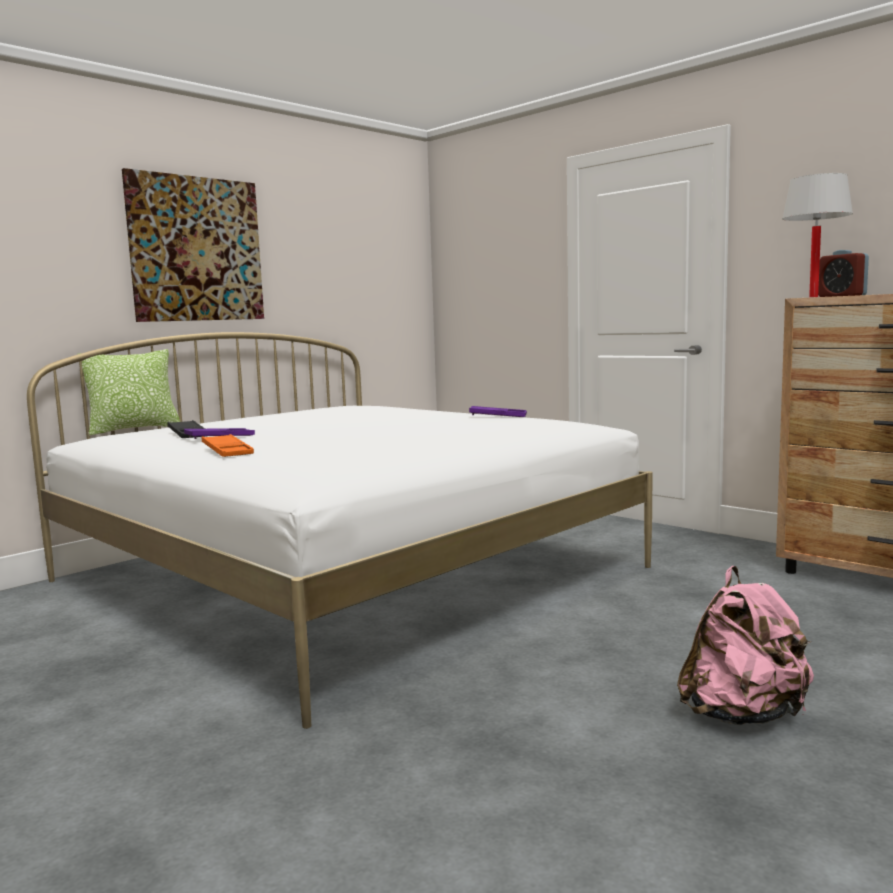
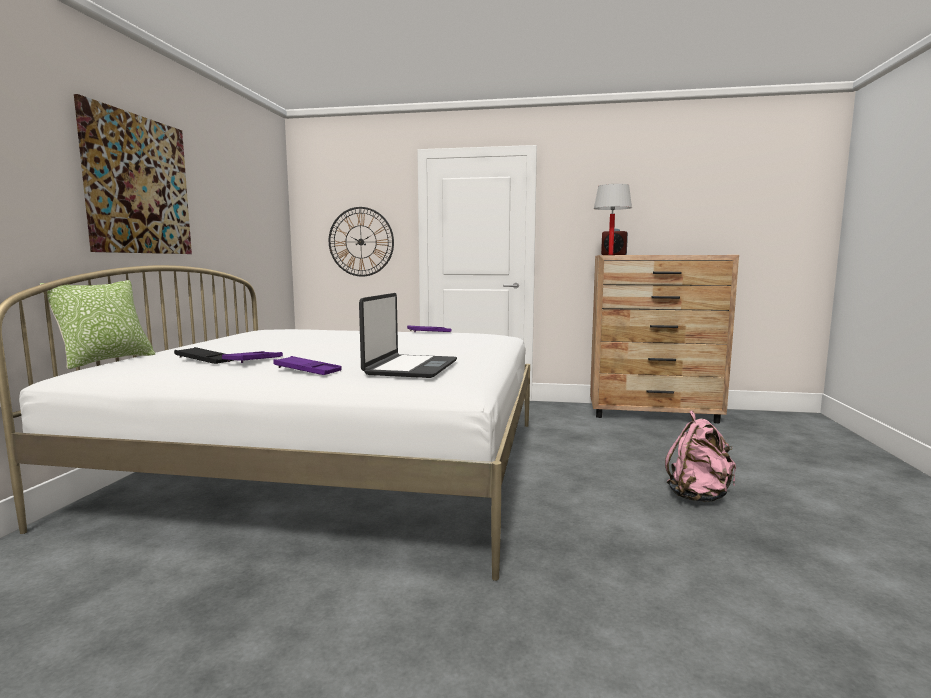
camera: 35 degrees left, 0 degrees up
(227, 451) = (307, 371): orange tray -> purple tray
(320, 456) = (410, 368): none -> laptop
(502, 292) = (361, 242): none -> wall clock

